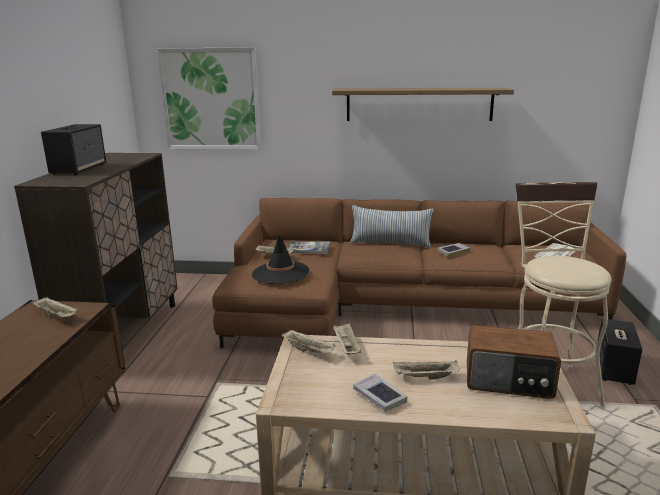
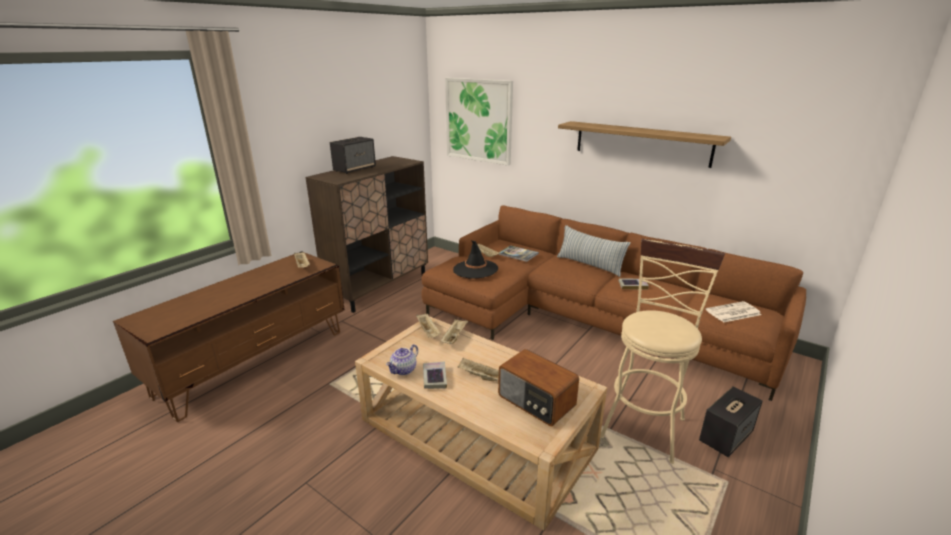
camera: 30 degrees right, 5 degrees up
(333, 401) = (404, 370): none -> teapot

